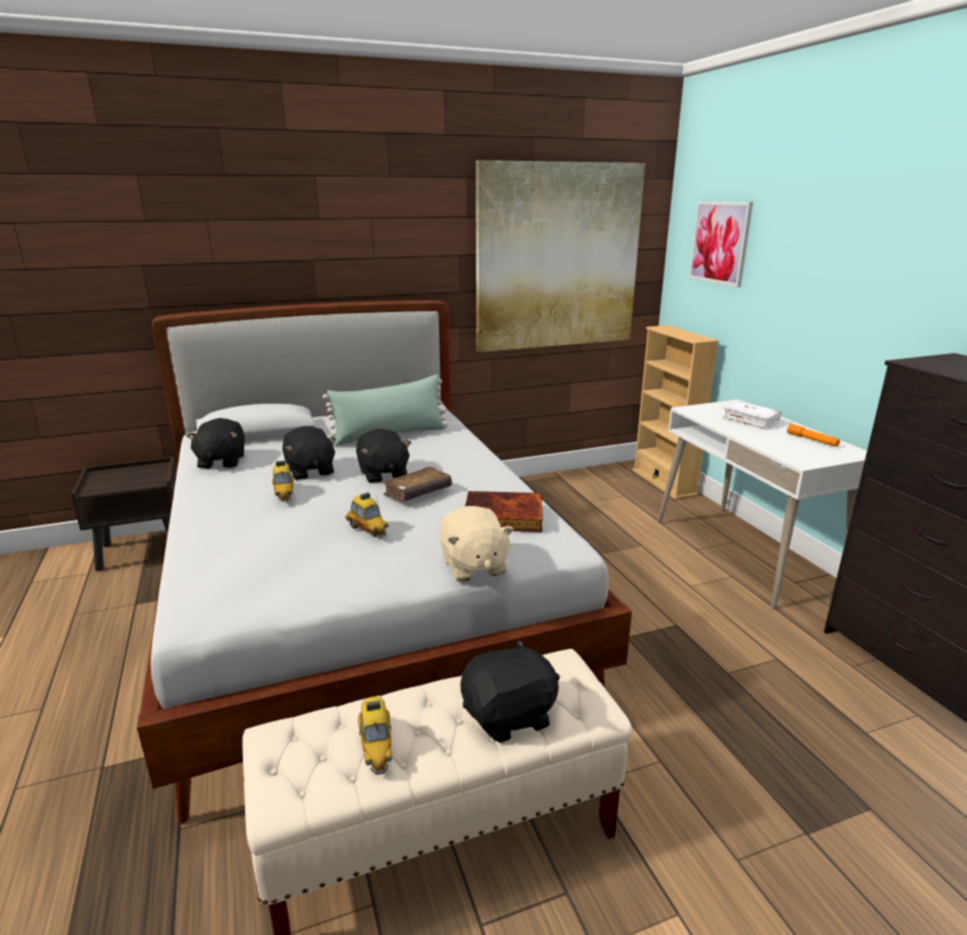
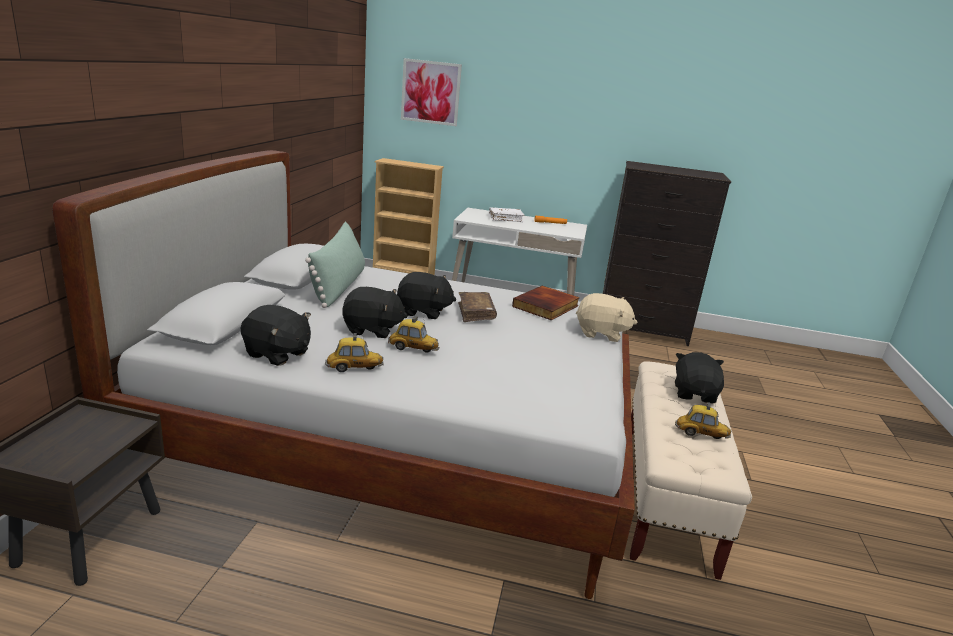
camera: 60 degrees left, 0 degrees up
(367, 530) = (518, 342): toy car -> toy car (354, 368)
(557, 257) = (322, 103): picture -> none

